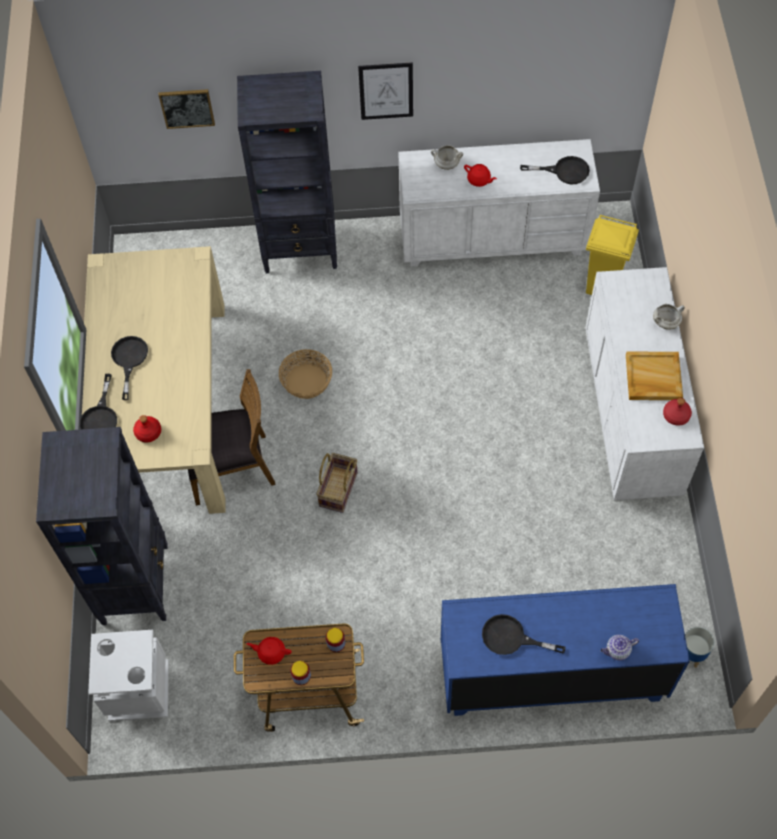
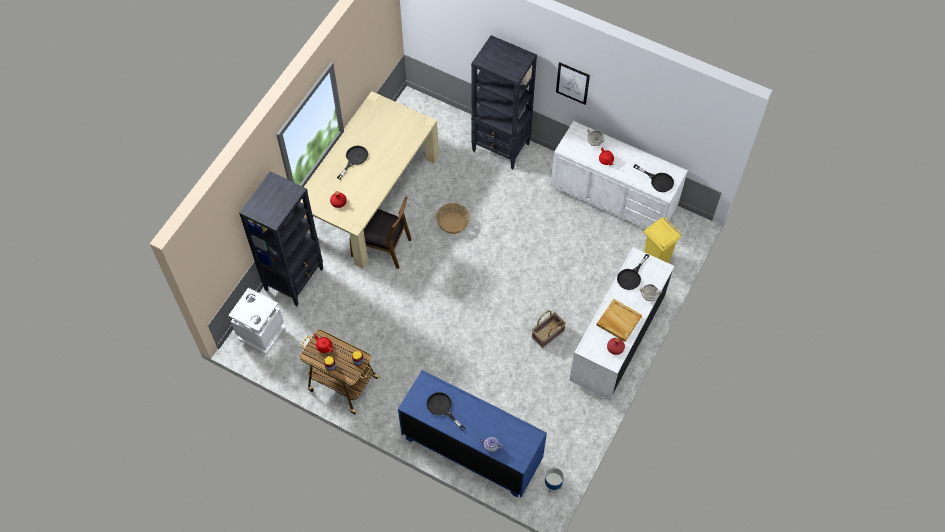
camera: 30 degrees right, 0 degrees up
(100, 417) = (320, 181): black frying pan -> black frying pan (631, 277)
(187, 108) = (461, 38): picture -> none
(339, 490) = (429, 290): basket -> basket (548, 334)

